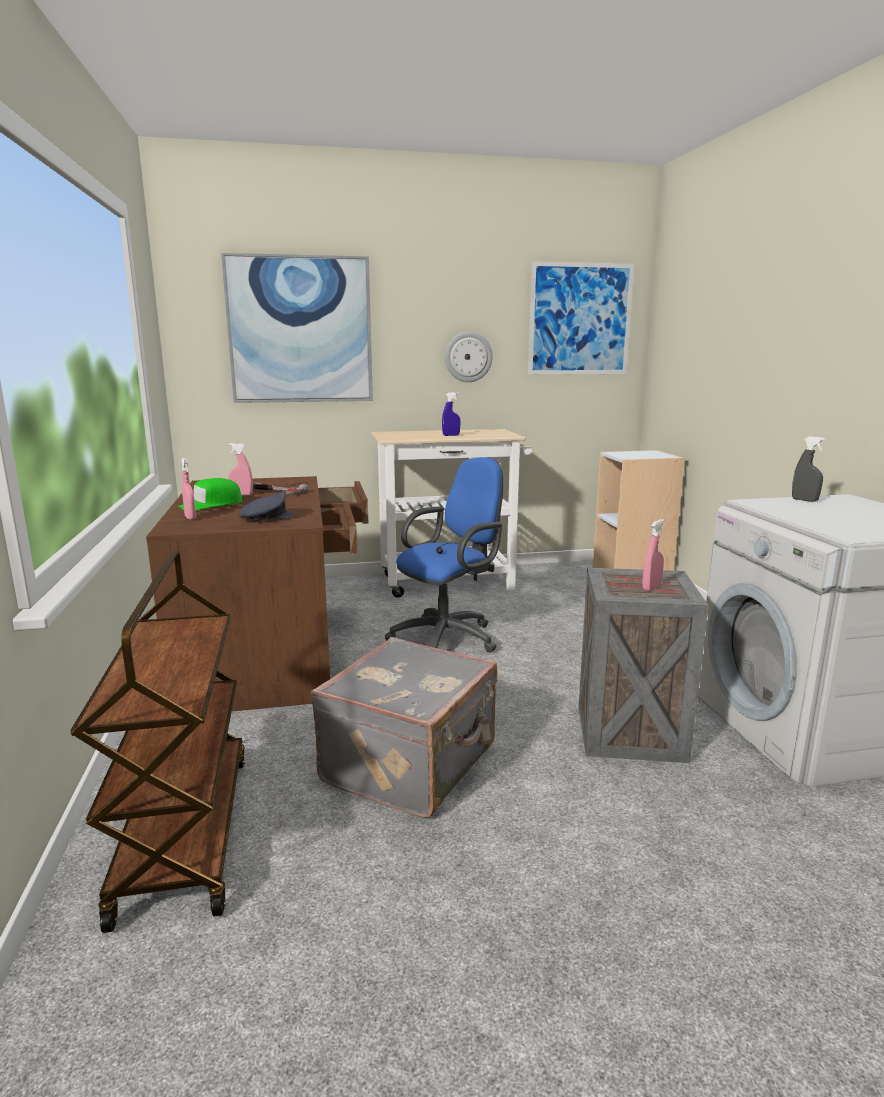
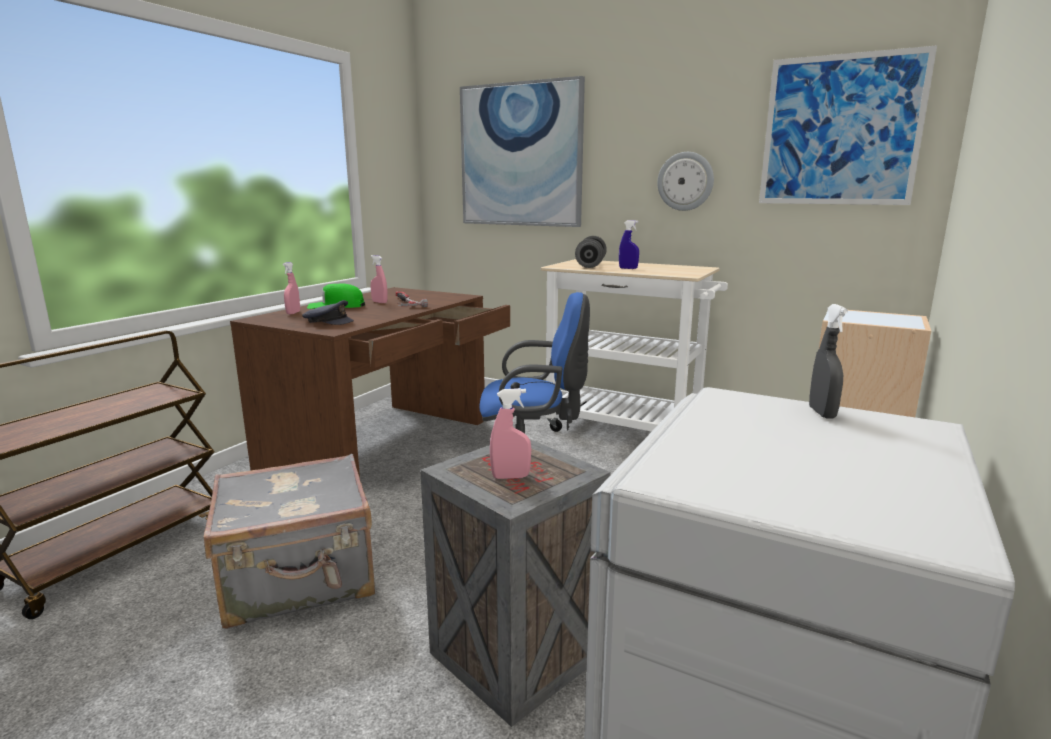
camera: 40 degrees right, 0 degrees up
(411, 435) = (590, 265): none -> grey dumbbell

